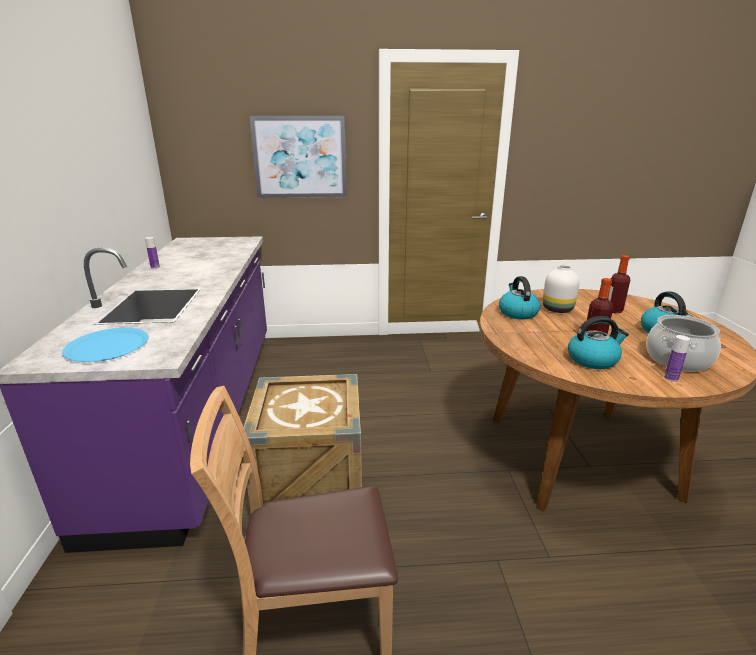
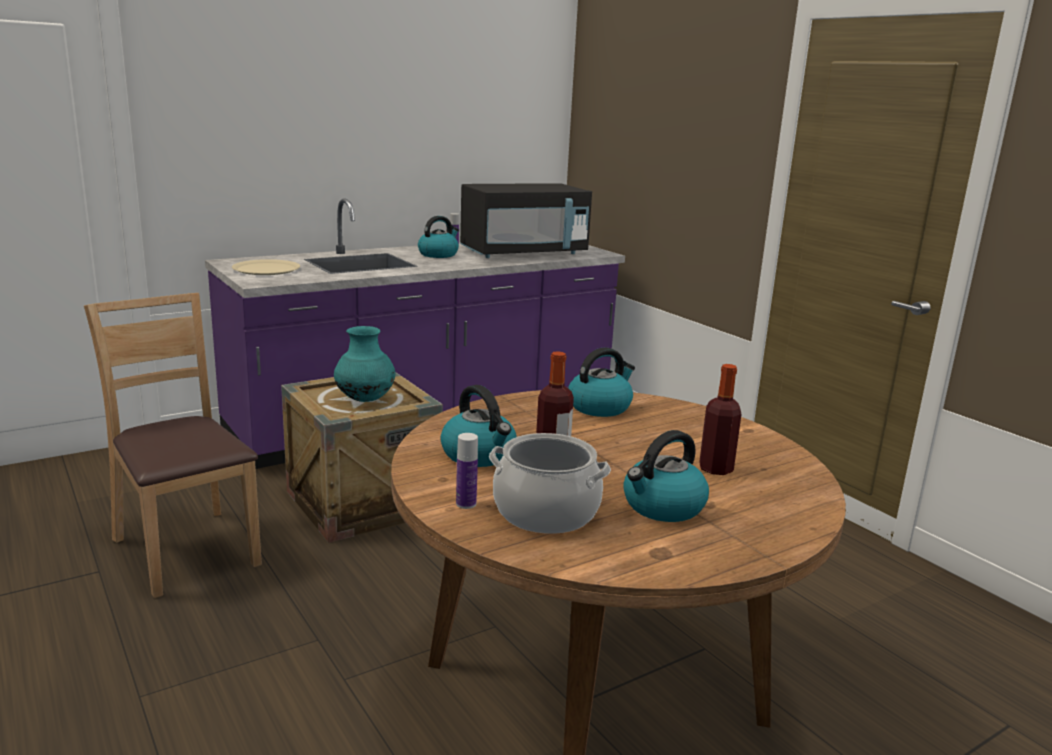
camera: 60 degrees right, 5 degrees down
(107, 346) = (266, 269): blue plate -> beige plate
(172, 276) = (438, 254): none -> kettle
(214, 254) = (524, 253): none -> black microwave
(300, 157) = (686, 156): picture -> none
(313, 404) = (365, 400): none -> turquoise vase
(556, 309) = (654, 429): white vase -> none

